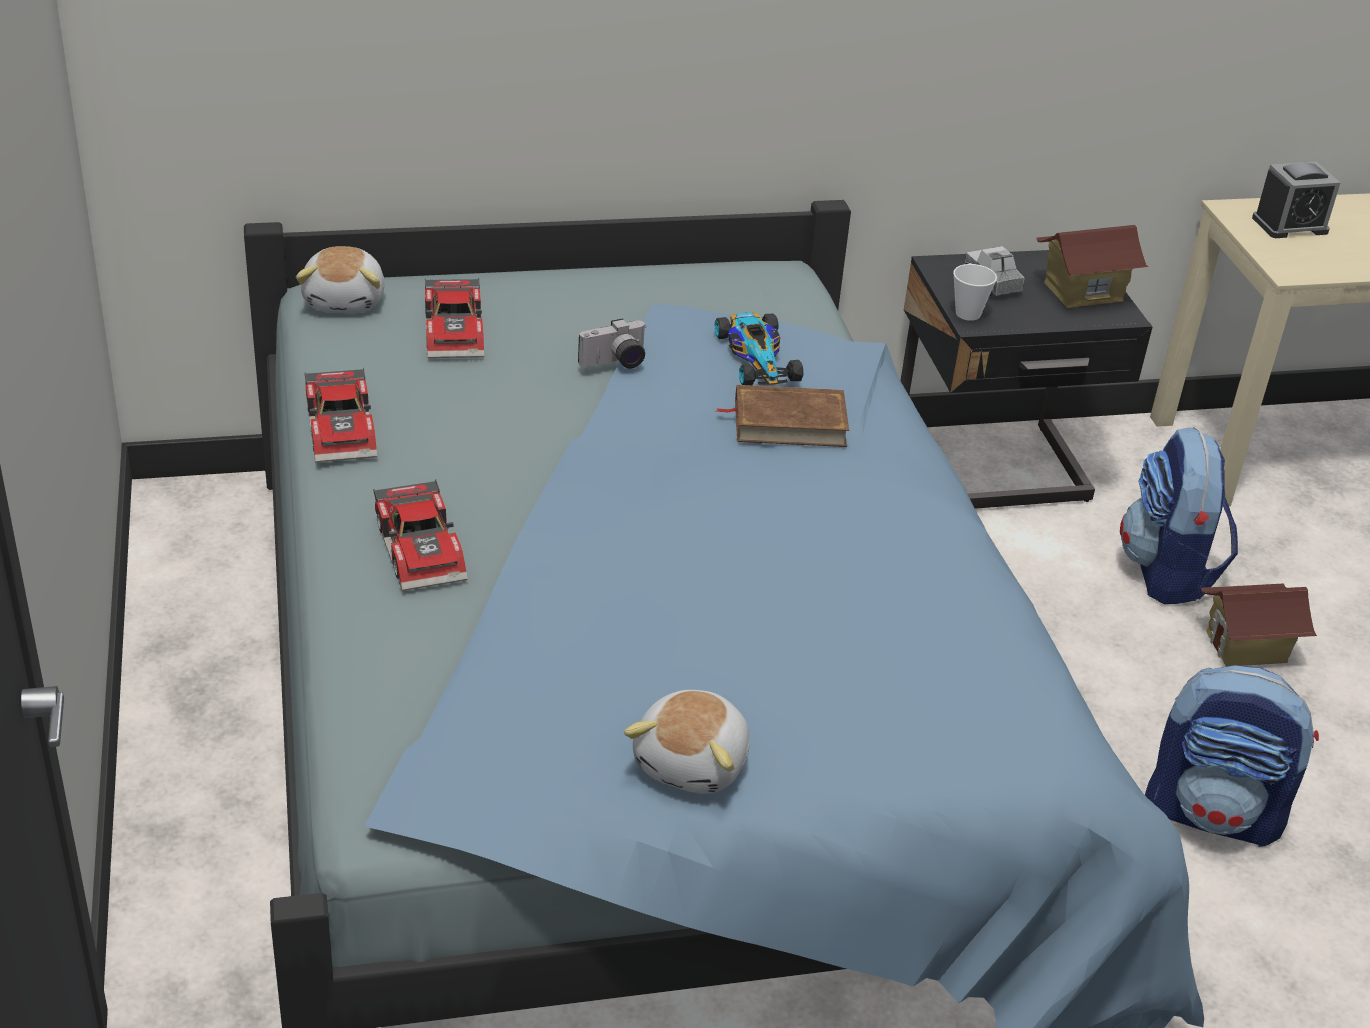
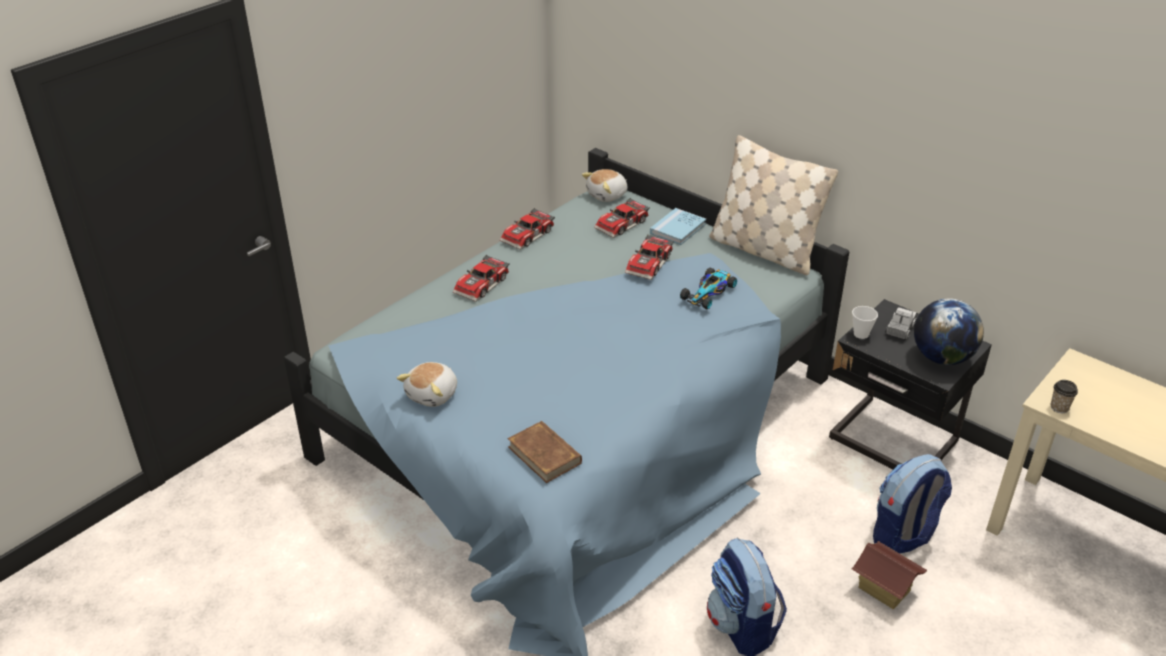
camera: 55 degrees right, 0 degrees up
(542, 295) = (678, 228): none -> blue book
(615, 363) = (650, 264): camera -> toy car
(694, 763) = (433, 395): plush toy -> plush toy turned 45 degrees counterclockwise
(700, 265) = (764, 250): none -> beige pillow
(789, 423) = (673, 320): brown book -> brown book (544, 455)
(1082, 292) = (942, 357): toy house -> globe
(1289, 225) = (1098, 385): alarm clock -> none
(1308, 270) = (1059, 407): none -> cup

